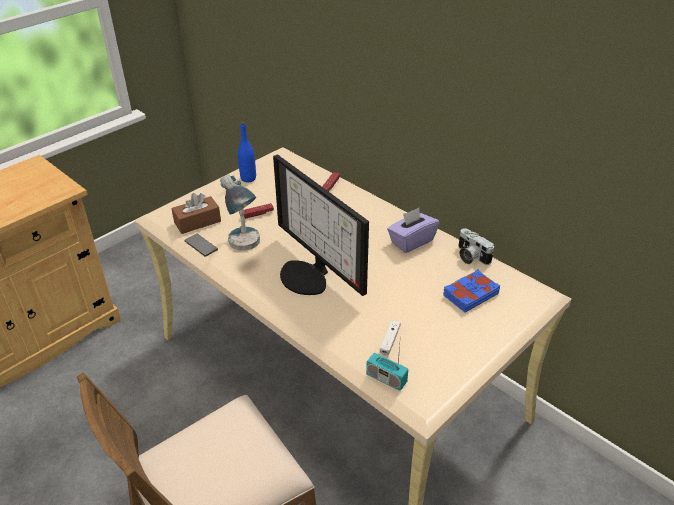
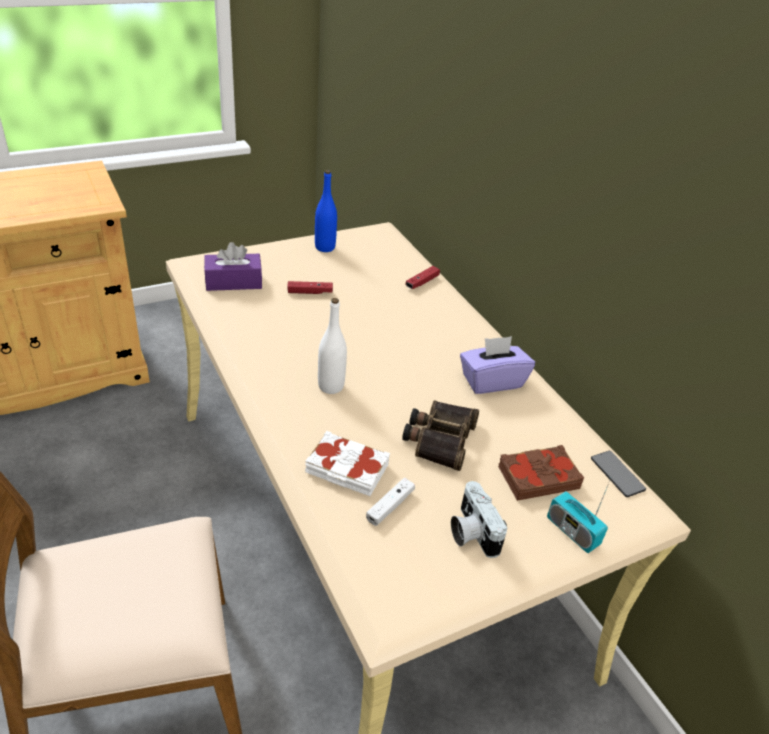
camera: 15 degrees right, 0 degrees up
(197, 222) = (233, 282): brown tissue box -> purple tissue box
(201, 245) = (220, 310): phone -> phone (617, 474)
(245, 249) = (271, 330): table lamp -> none
(309, 276) = (331, 386): monitor -> white bottle
(350, 326) = (346, 469): none -> white book
(386, 379) = (356, 558): radio -> radio (572, 531)
(398, 289) = (439, 438): none -> binoculars
(470, 256) = (564, 425): camera -> camera (471, 532)
(470, 294) = (537, 477): blue book -> brown book

